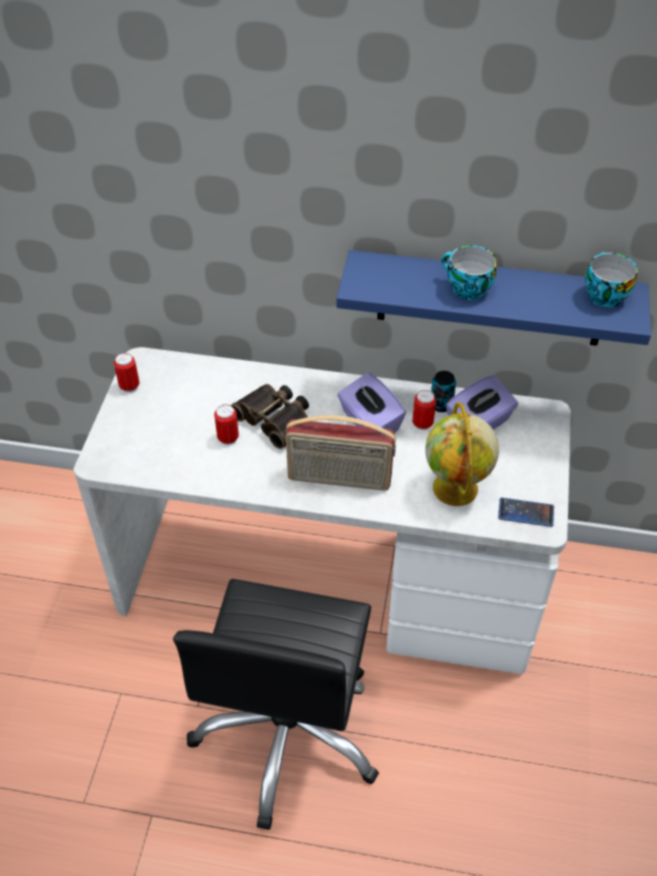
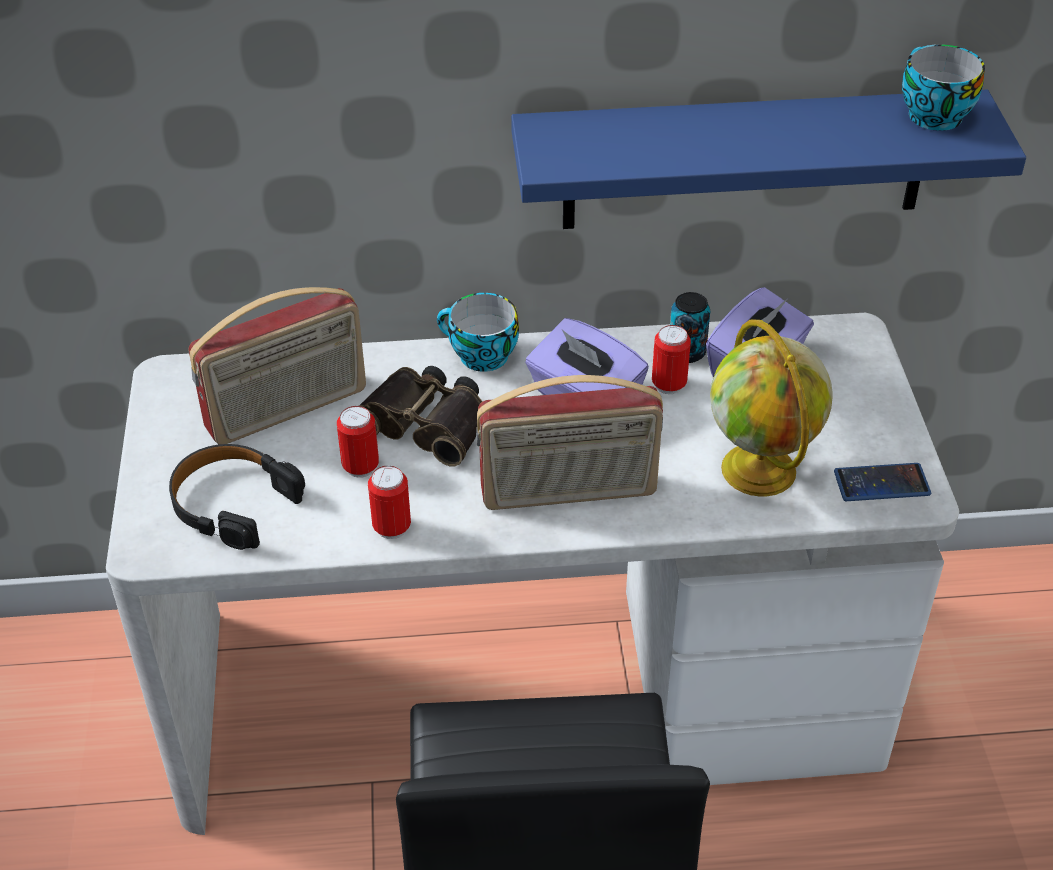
camera: 15 degrees left, 5 degrees down
(129, 386) = (161, 419): can -> can (392, 527)
(151, 445) = (233, 504): none -> black headphones
(200, 395) = (288, 411): none -> radio
(466, 289) = (721, 139): cup -> cup (479, 356)

